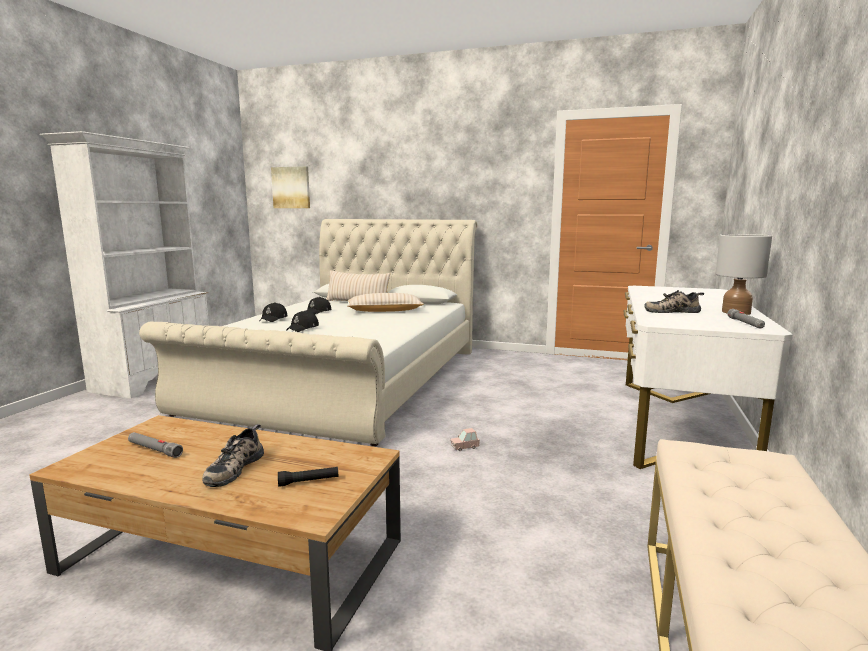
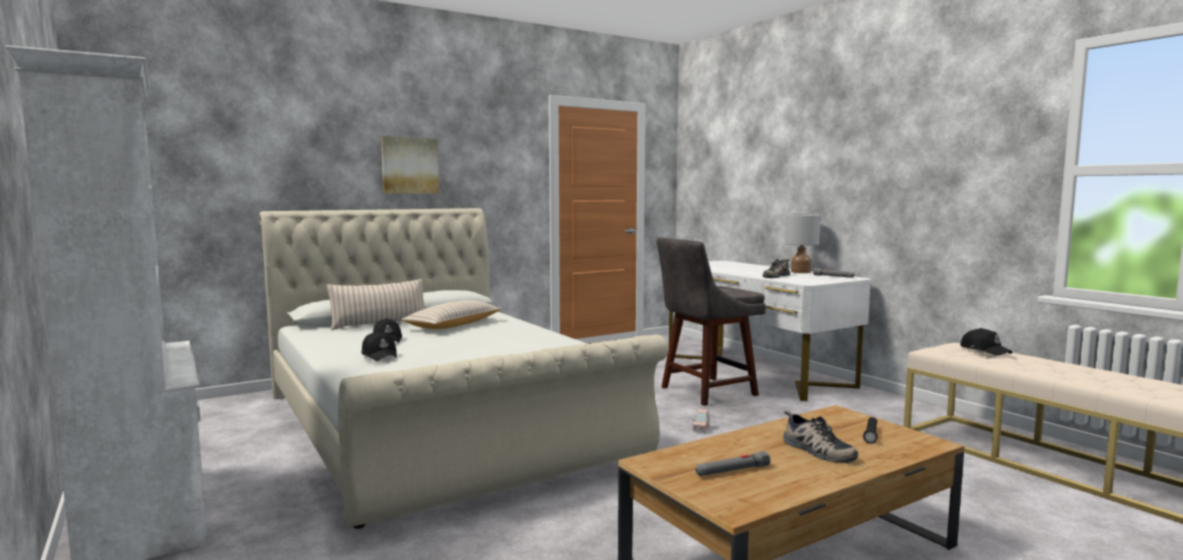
camera: 50 degrees left, 5 degrees down
(291, 187) = (181, 162): picture -> picture (409, 165)
(303, 328) = (458, 355): black cap -> black cap (985, 350)
(564, 422) = (705, 391): none -> grey stool

